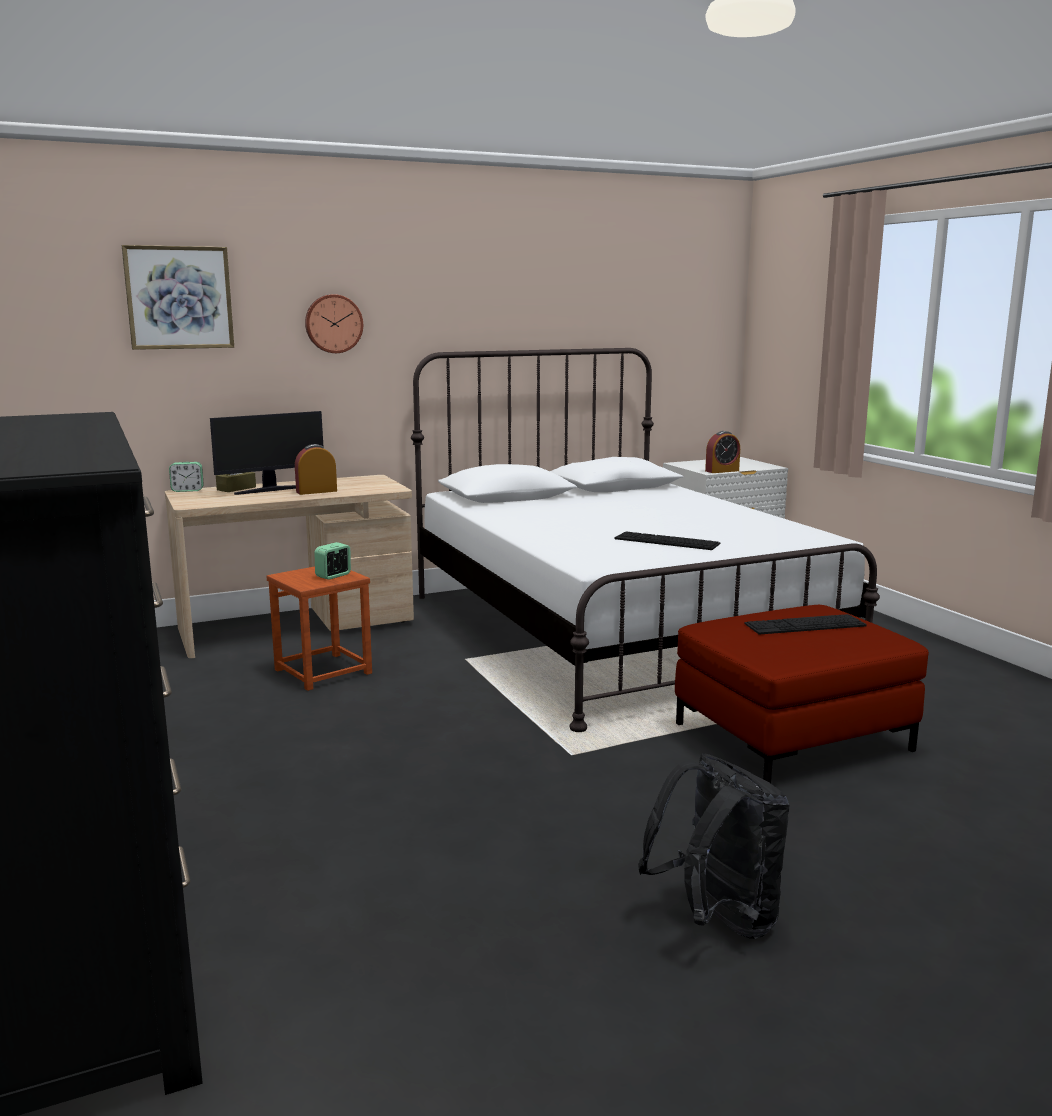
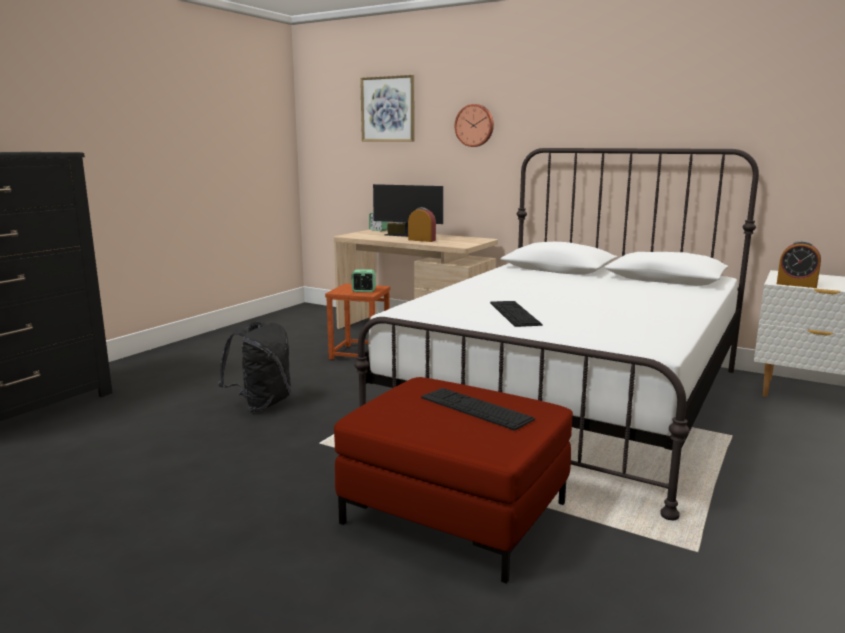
camera: 55 degrees right, 0 degrees up
(716, 919) = (108, 551): black backpack -> black backpack (262, 404)

